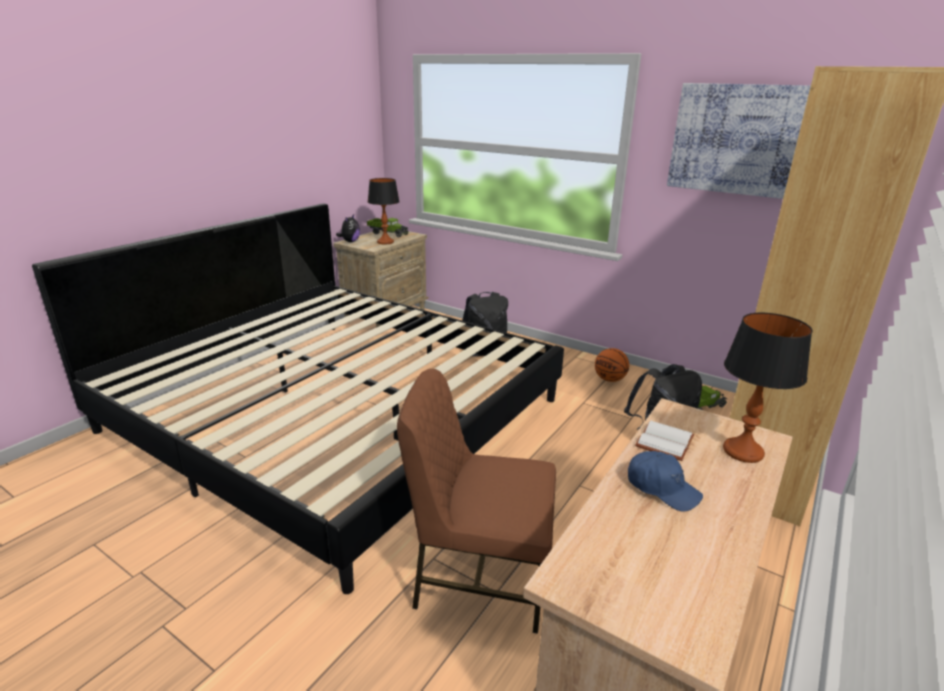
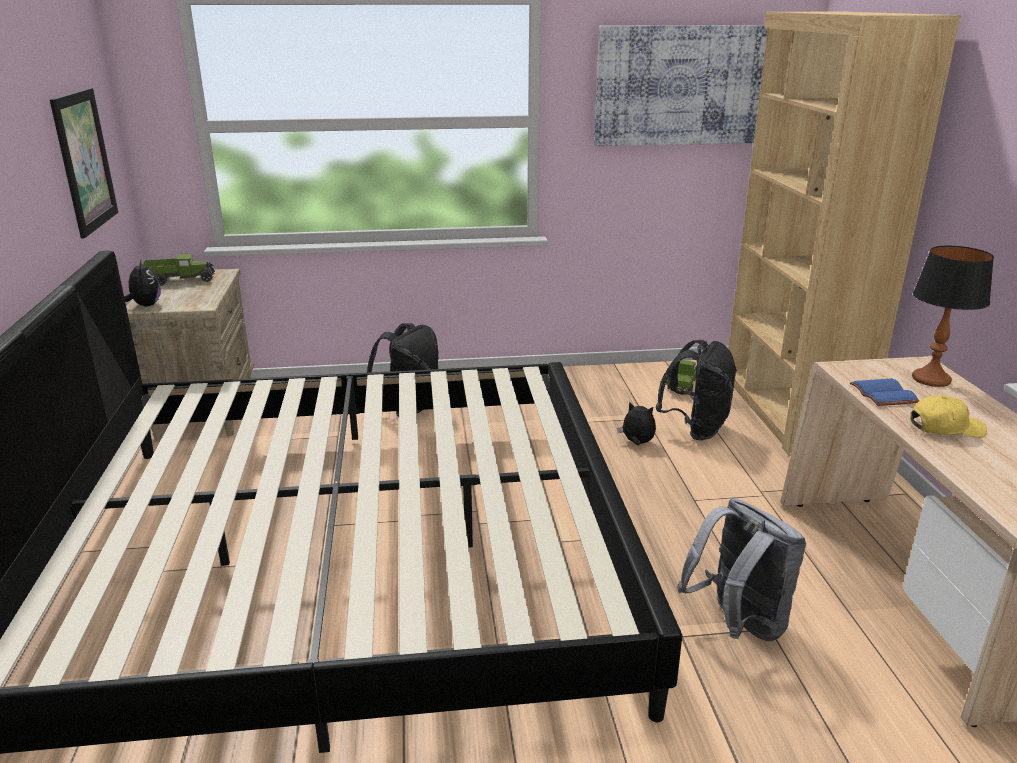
camera: 40 degrees left, 0 degrees up
(330, 151) = (85, 161): none -> picture
(385, 242) = (203, 293): table lamp -> none
(479, 575) = (737, 624): brown chair -> grey backpack
(597, 430) = (637, 443): none -> plush toy
(609, 379) = (576, 388): basketball -> none
(662, 488) = (945, 428): blue cap -> yellow cap
(666, 443) = (885, 394): white book -> blue book

